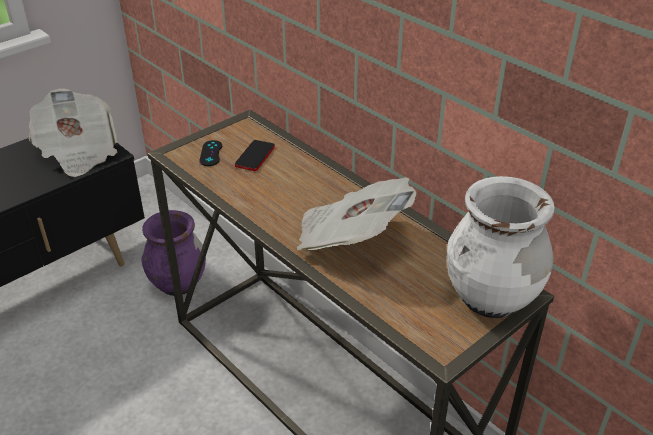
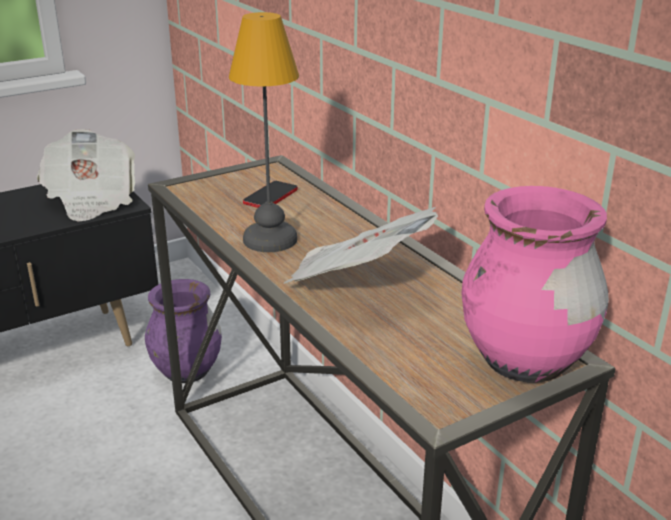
camera: 10 degrees right, 10 degrees down
(211, 153) = (220, 190): black game controller -> none
(268, 203) = (269, 240): none -> table lamp
(491, 299) = (525, 362): white vase -> pink vase

